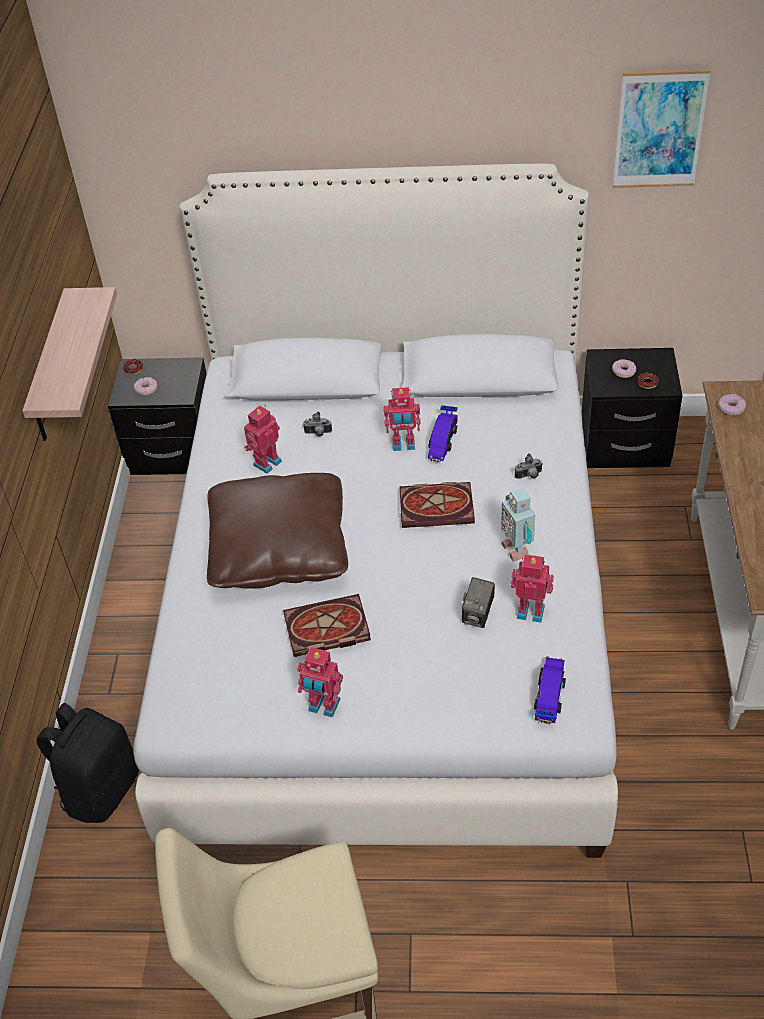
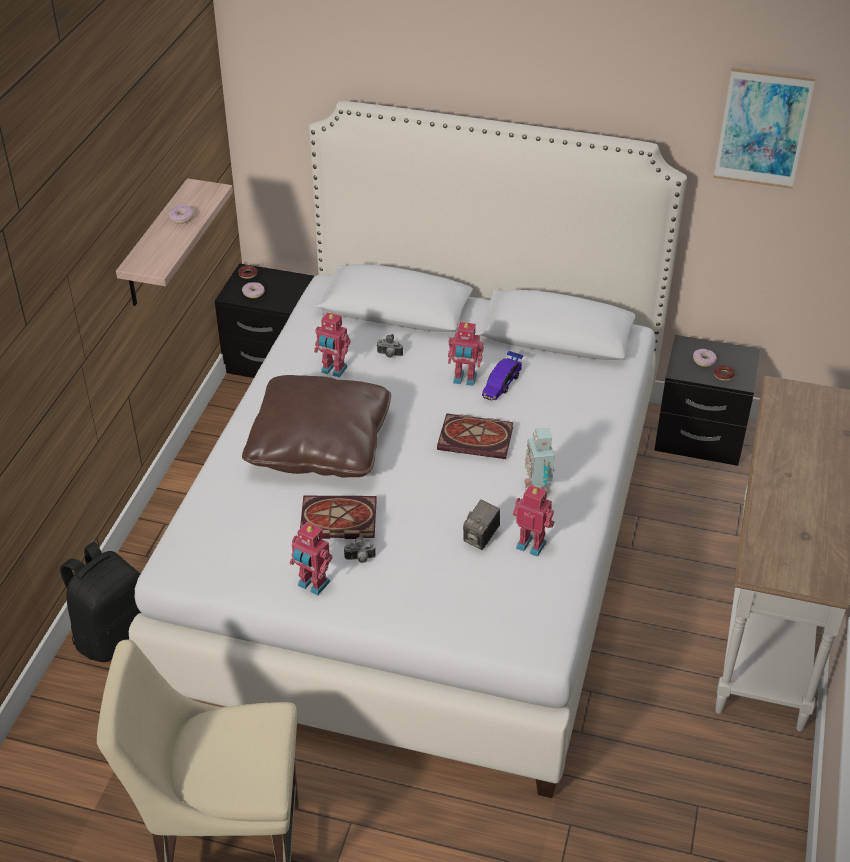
camera: 10 degrees right, 5 degrees down
(266, 462) = (333, 370): toy robot -> toy robot turned 120 degrees counterclockwise
(529, 476) = (572, 429): camera -> camera (360, 559)
(549, 694) = (523, 619): toy car -> none
(731, 408) = (781, 403): donut -> donut (181, 218)

